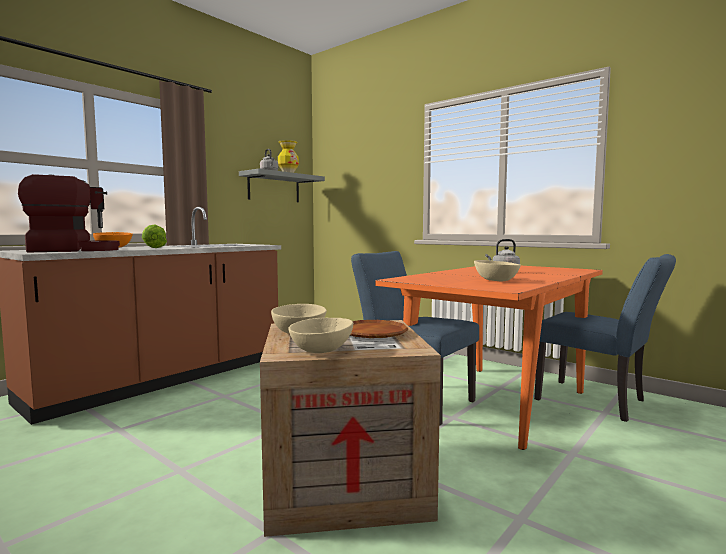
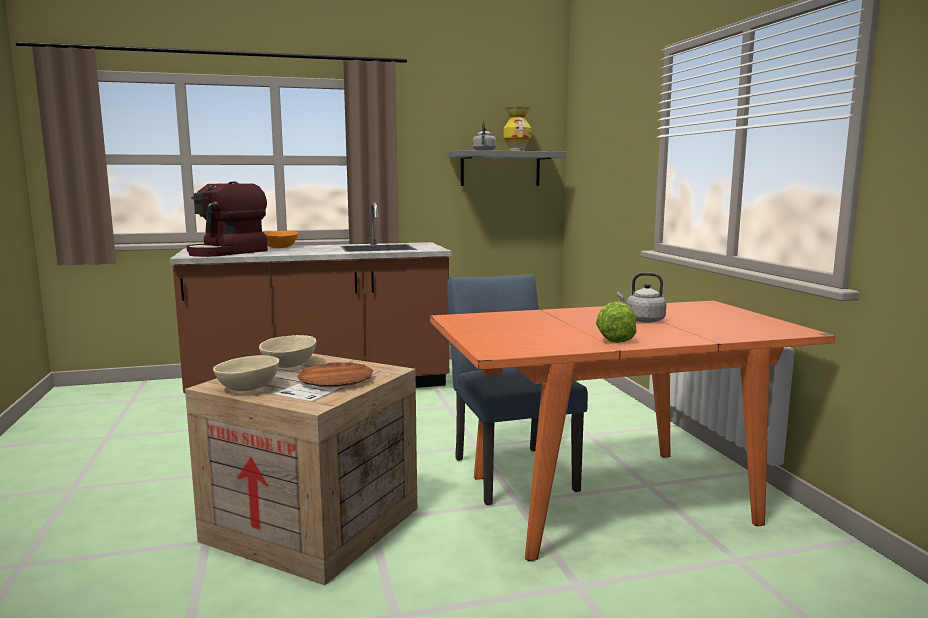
camera: 35 degrees right, 5 degrees up
(72, 250) = (227, 252): coffee machine -> coffee machine turned 120 degrees clockwise
(154, 247) = (307, 250): lettuce -> lettuce (614, 338)
(495, 280) = (550, 335): beige bowl -> none
(598, 402) = (758, 544): blue chair -> none

